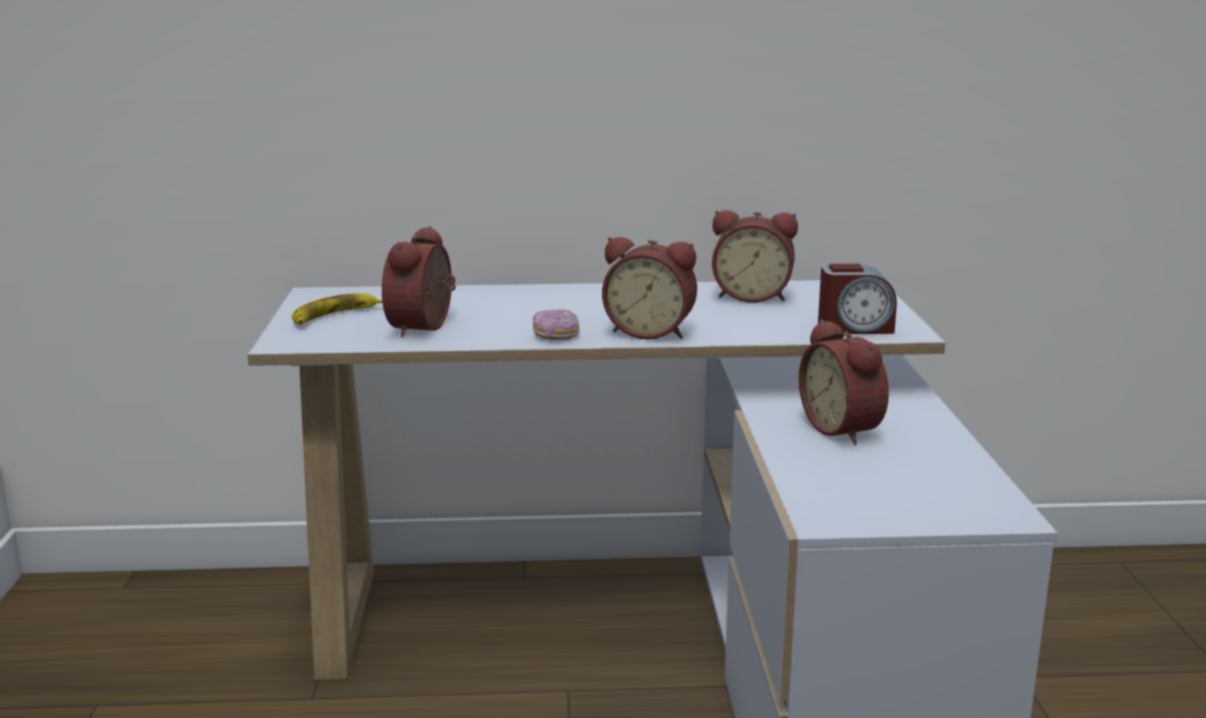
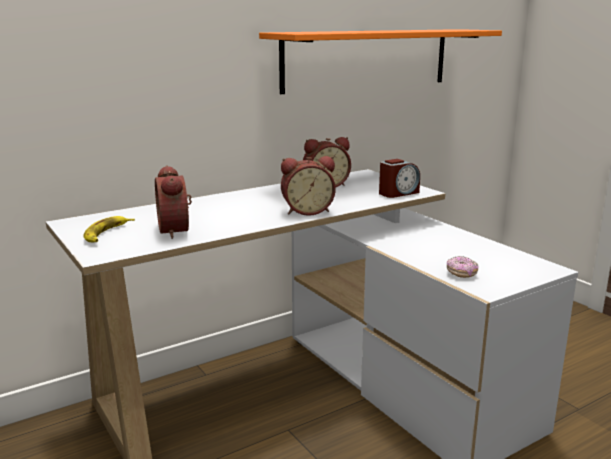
camera: 30 degrees left, 0 degrees up
(556, 336) = (261, 222): donut -> donut (461, 274)
(845, 429) = (428, 245): alarm clock -> none
(893, 72) = (367, 59): none -> orange shelf

